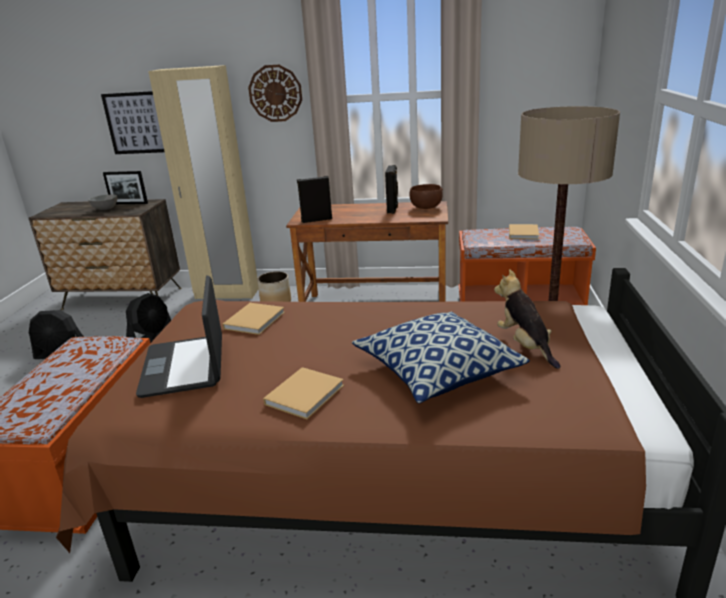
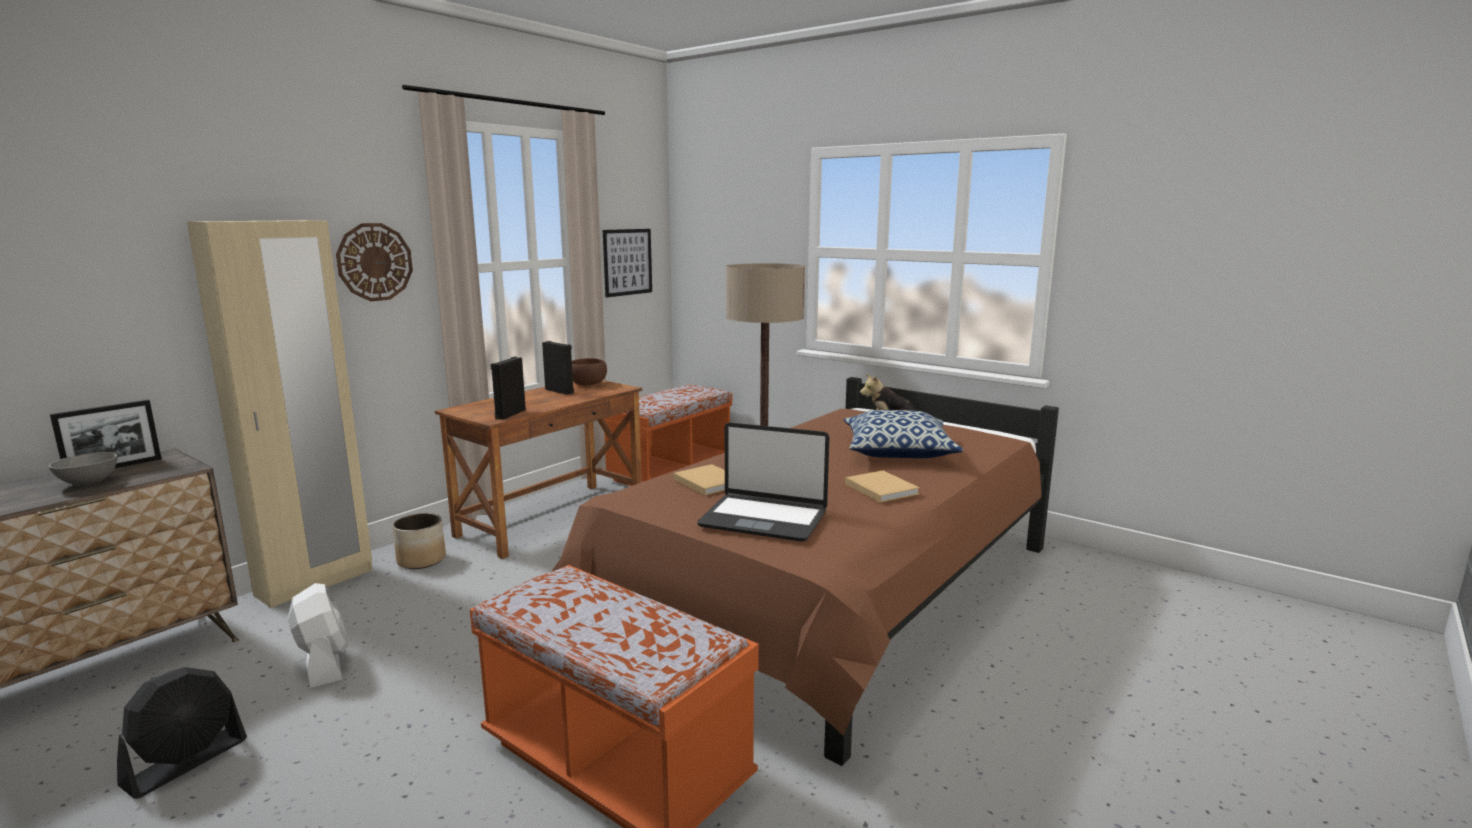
camera: 60 degrees left, 10 degrees down
(136, 123) = (114, 316): picture -> picture (627, 262)
(152, 338) = (324, 664): black fan -> white fan
(523, 233) = (667, 395): beige book -> none

